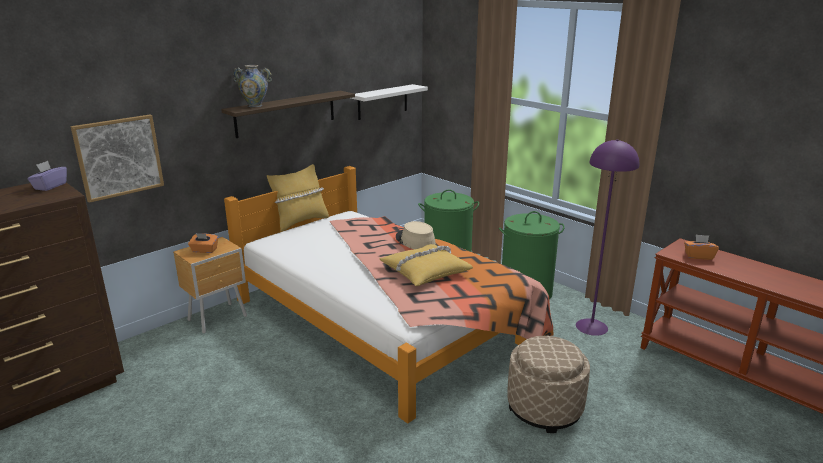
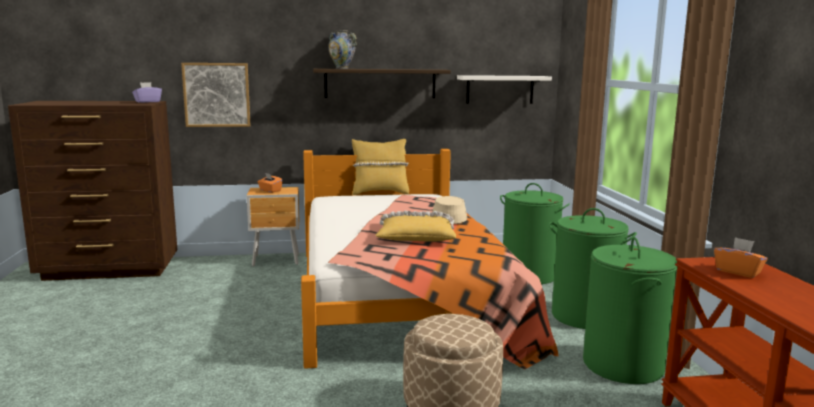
camera: 35 degrees right, 10 degrees down
(592, 327) = (623, 365): purple floor lamp -> green laundry basket

